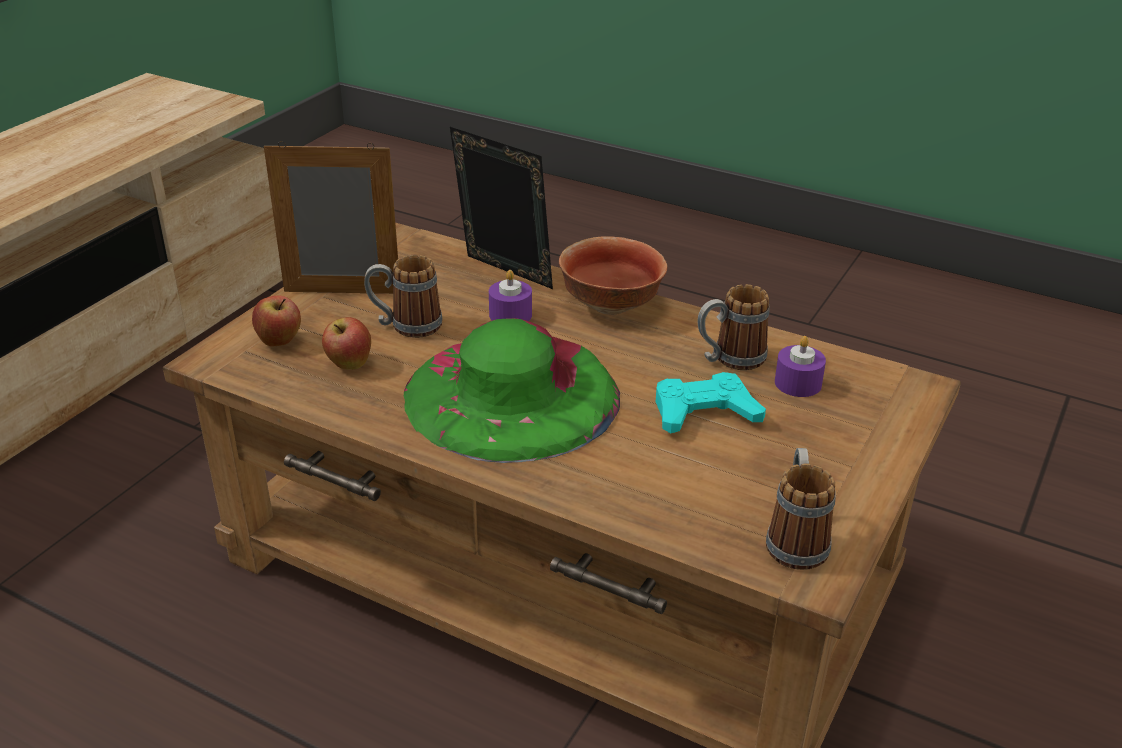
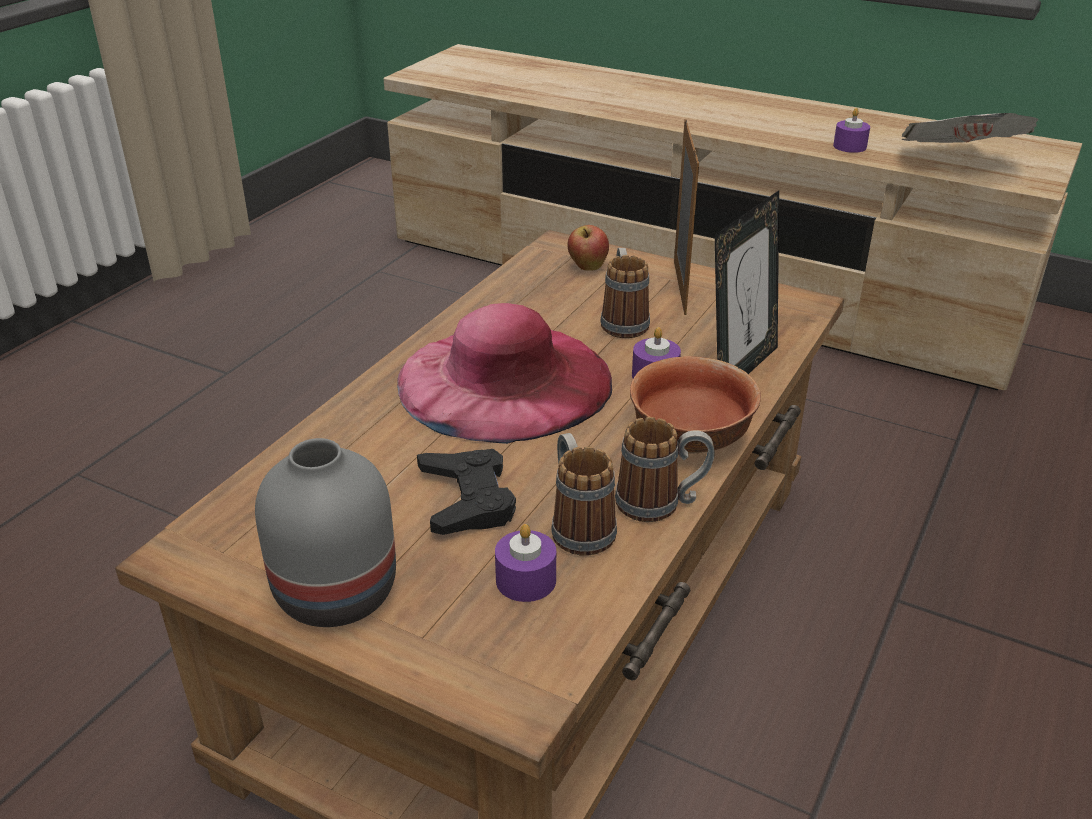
camera: 90 degrees right, 0 degrees up
(82, 163) = (849, 146): none -> purple candle
(163, 124) = (959, 164): none -> newspaper
(349, 365) = (553, 299): apple -> none
(512, 395) = (504, 380): green hat -> pink hat
(704, 412) = (467, 499): turquoise game controller -> black game controller
(795, 539) = (239, 546): mug -> mug (661, 504)
(838, 476) = (333, 592): none -> grey vase

